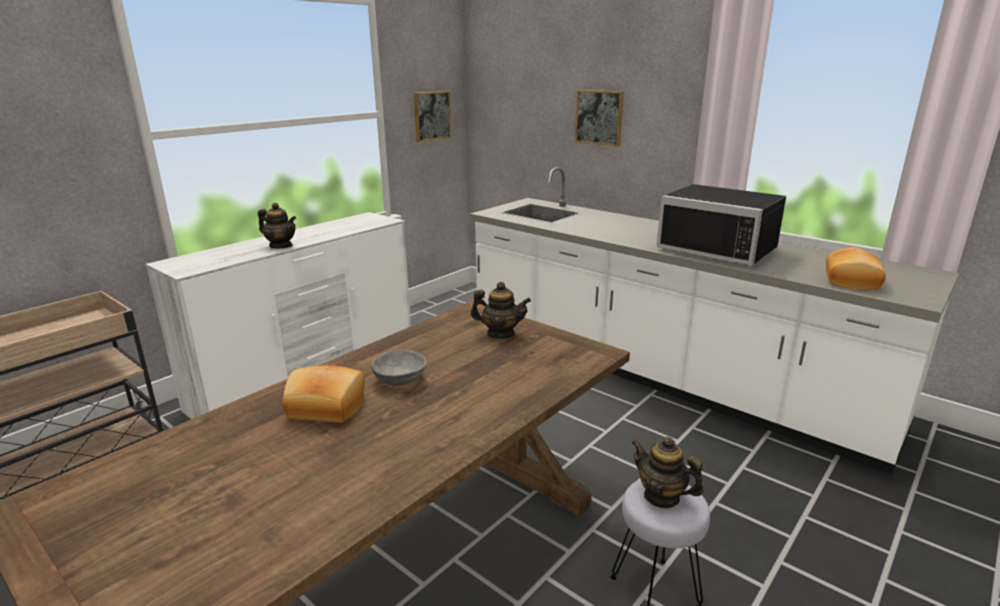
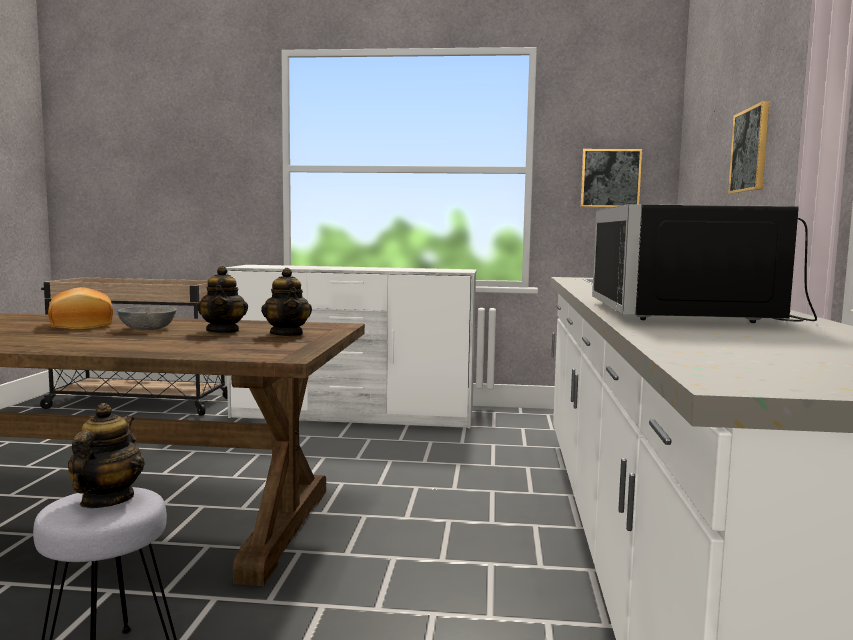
camera: 55 degrees right, 15 degrees down
(281, 246) = (332, 268): teapot -> teapot (223, 331)
(853, 281) = (732, 353): bread -> none

